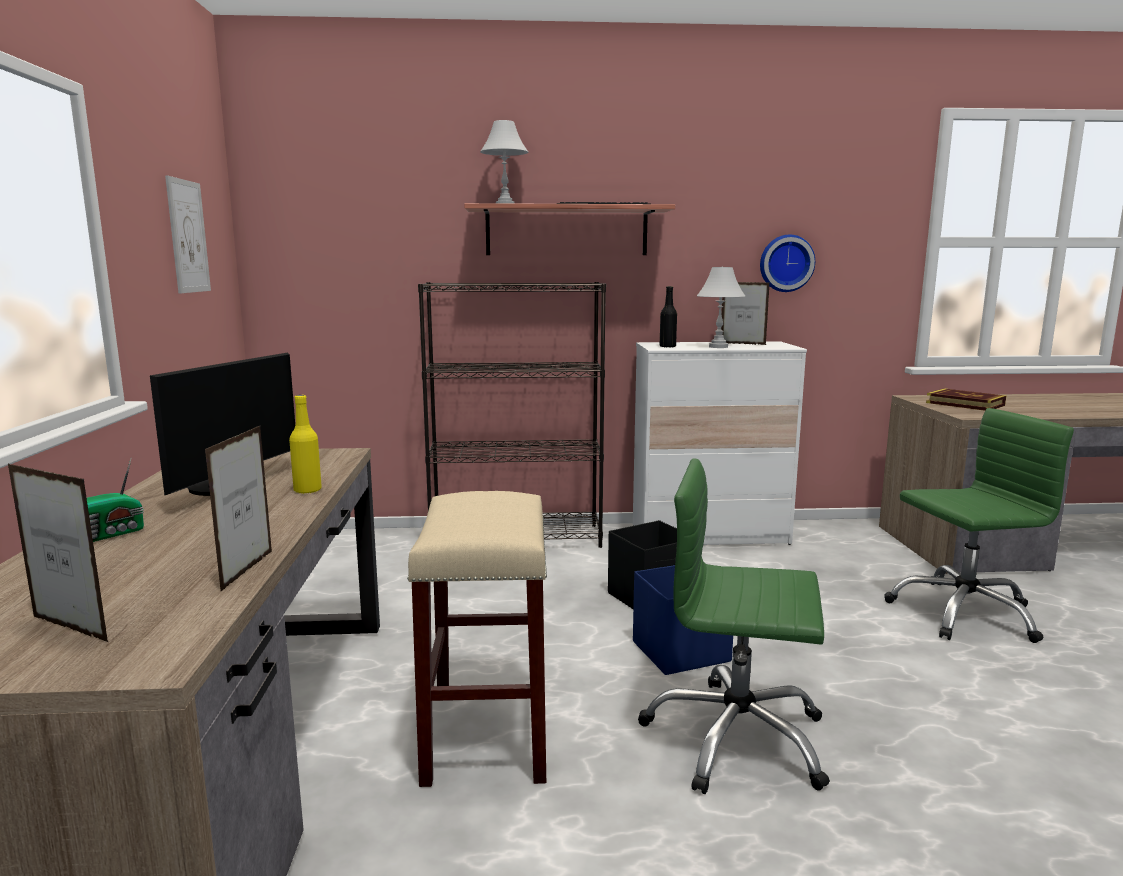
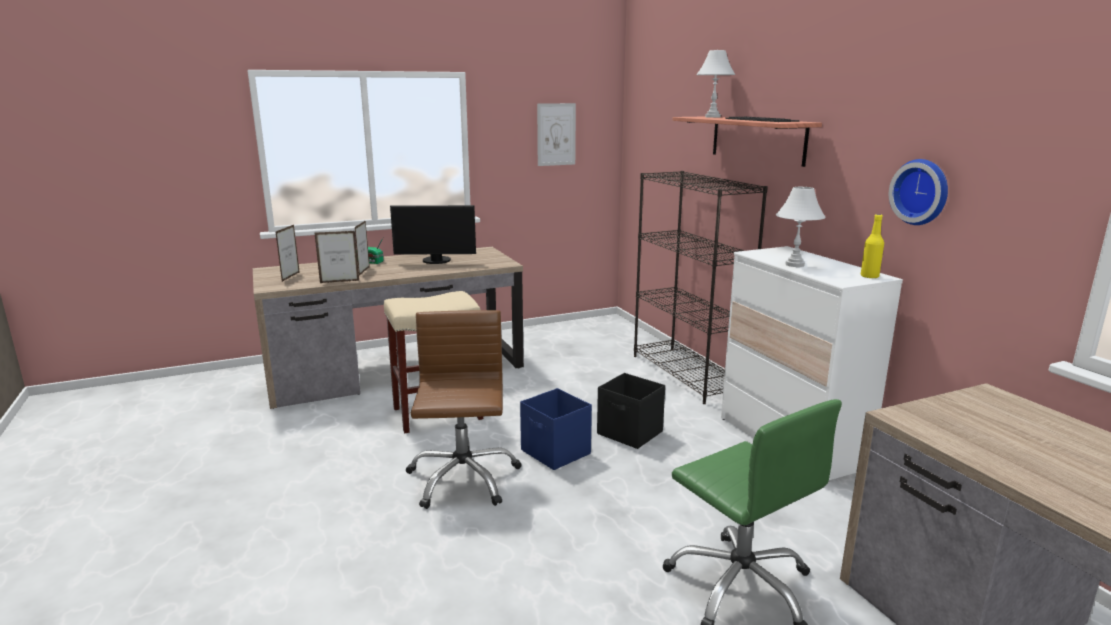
camera: 70 degrees right, 5 degrees up
(307, 490) = (438, 270): yellow bottle -> yellow bottle (869, 276)
(667, 347) = (764, 254): black bottle -> none
(736, 738) = (462, 478): green office chair -> brown office chair
(742, 344) = (839, 269): picture frame -> picture frame (364, 271)
(965, 404) = (992, 419): book -> none

